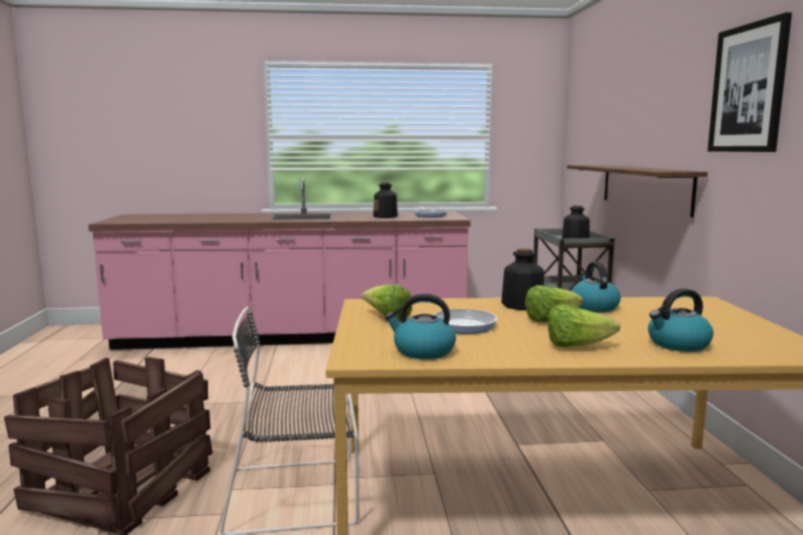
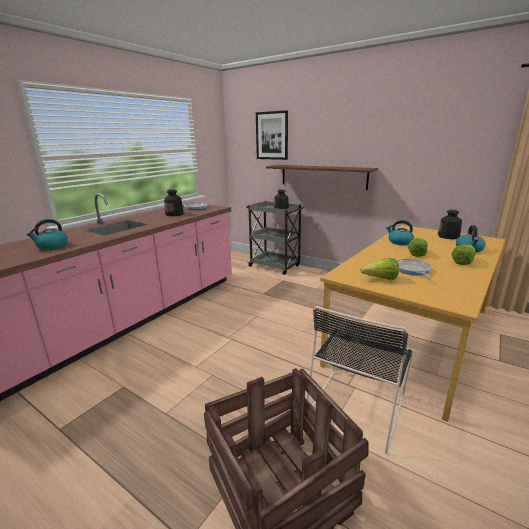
camera: 50 degrees left, 10 degrees up
(423, 351) = (454, 289): kettle -> kettle (52, 246)
(522, 305) = (383, 250): bottle -> bottle (448, 236)
(748, 88) = (407, 129): picture -> picture (272, 135)

